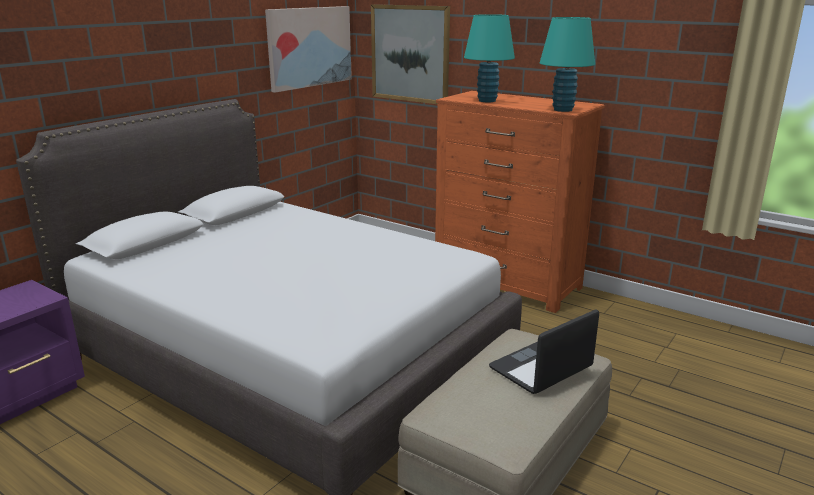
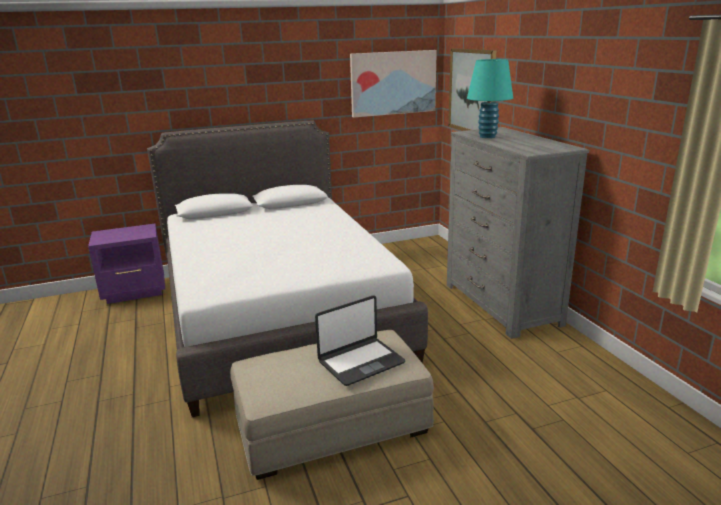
camera: 35 degrees right, 0 degrees up
(507, 283) = (501, 304): orange dresser -> grey dresser
(541, 368) = (360, 362): laptop -> laptop turned 150 degrees clockwise
(563, 110) = (529, 150): turquoise table lamp -> none

